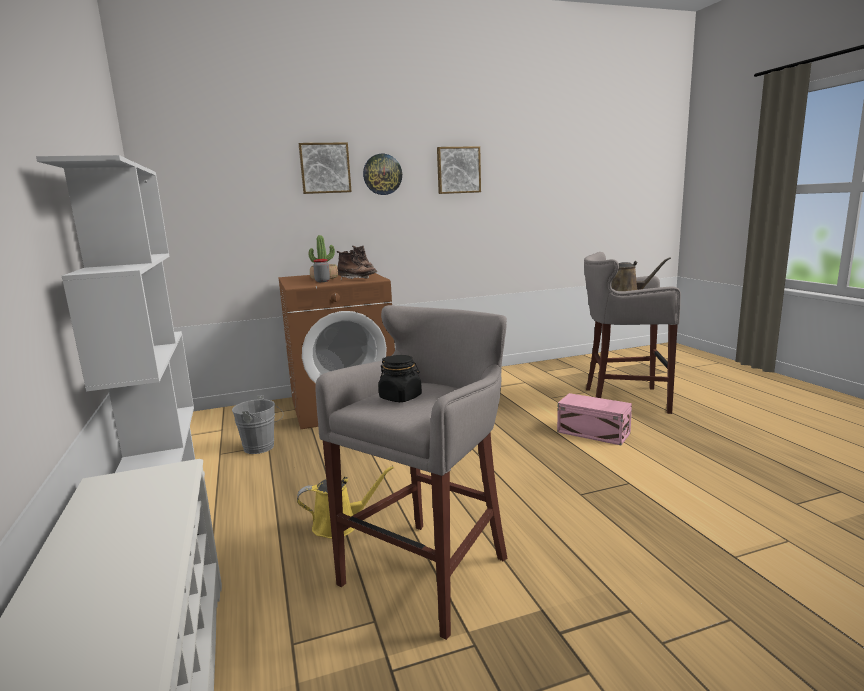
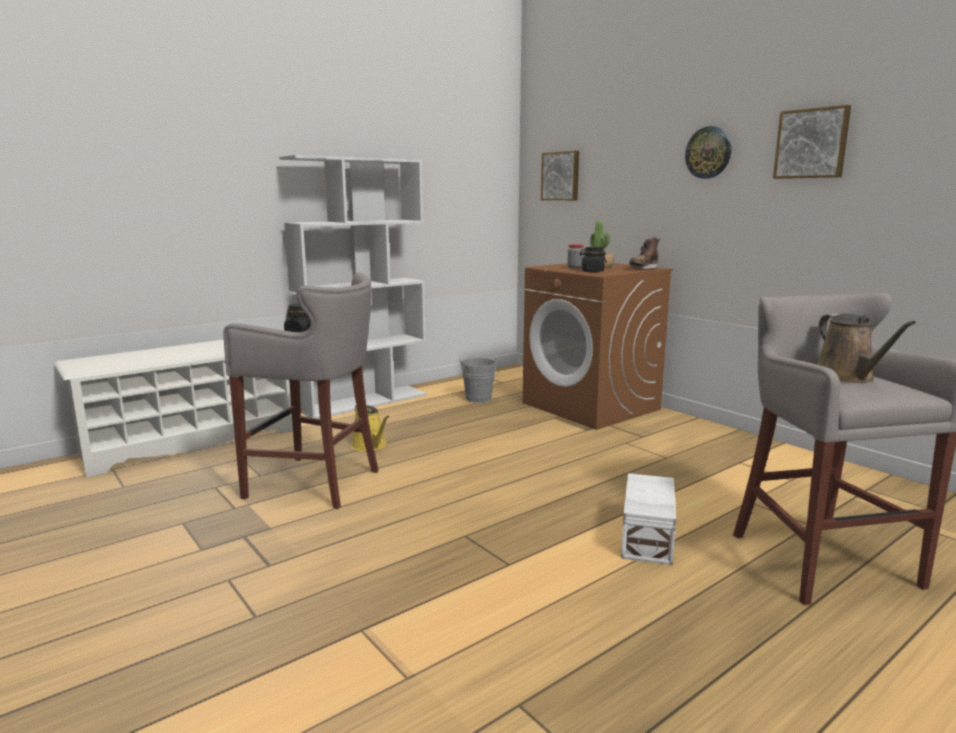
camera: 70 degrees right, 0 degrees up
(325, 168) = (651, 147): picture -> picture (561, 176)
(357, 280) = (592, 271): brown boot -> black jar
(594, 433) = (645, 537): pink storage box -> white storage box

